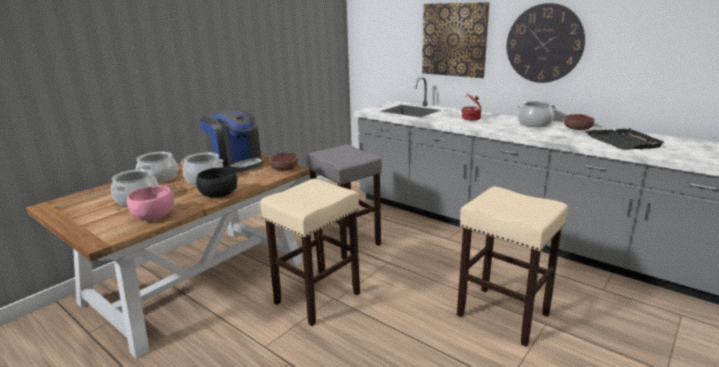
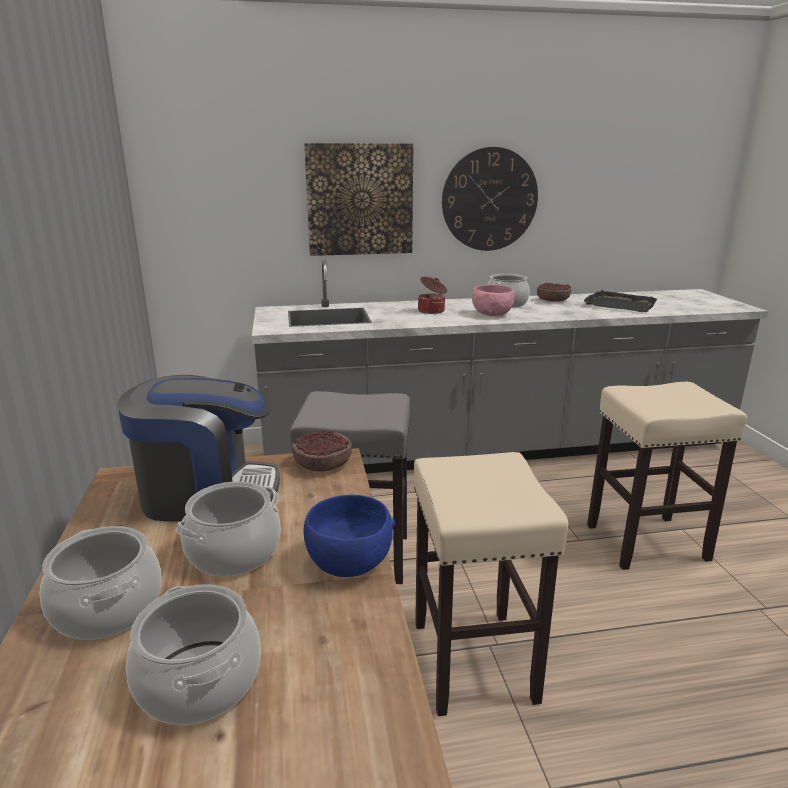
camera: 50 degrees left, 0 degrees up
(154, 216) = (353, 681): pink bowl -> pink bowl (491, 314)
(218, 195) = (349, 563): black bowl -> blue bowl

